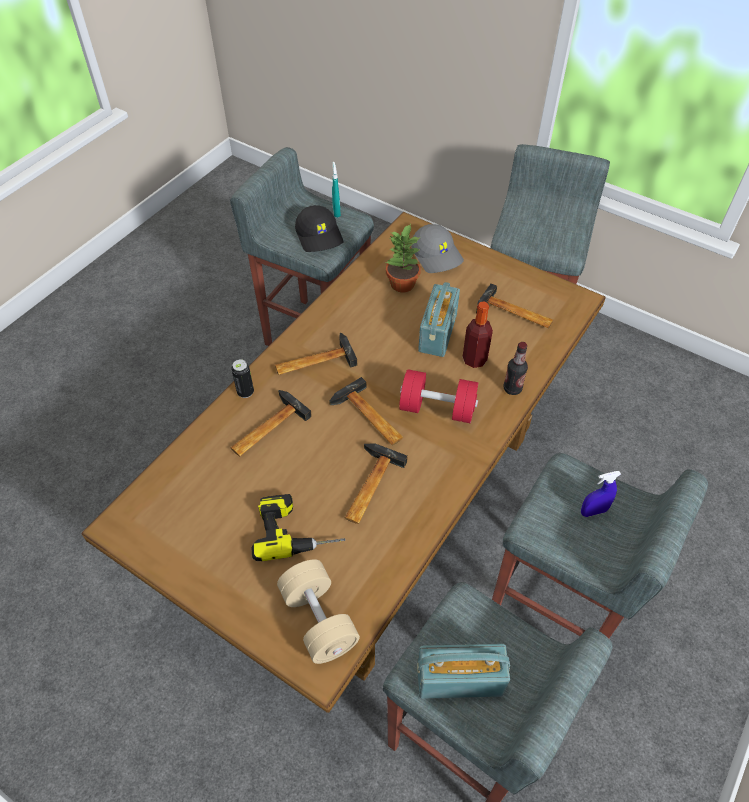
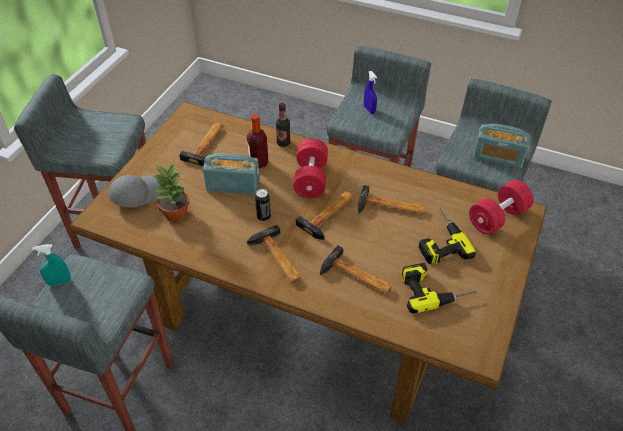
camera: 100 degrees left, 5 degrees down
(224, 503) = (434, 288): none -> power drill
(245, 392) = (322, 300): can -> can (263, 217)
(319, 620) = (497, 218): beige dumbbell -> red dumbbell
(320, 236) = (100, 289): black cap -> none
(459, 679) = (498, 157): radio -> radio turned 60 degrees counterclockwise

